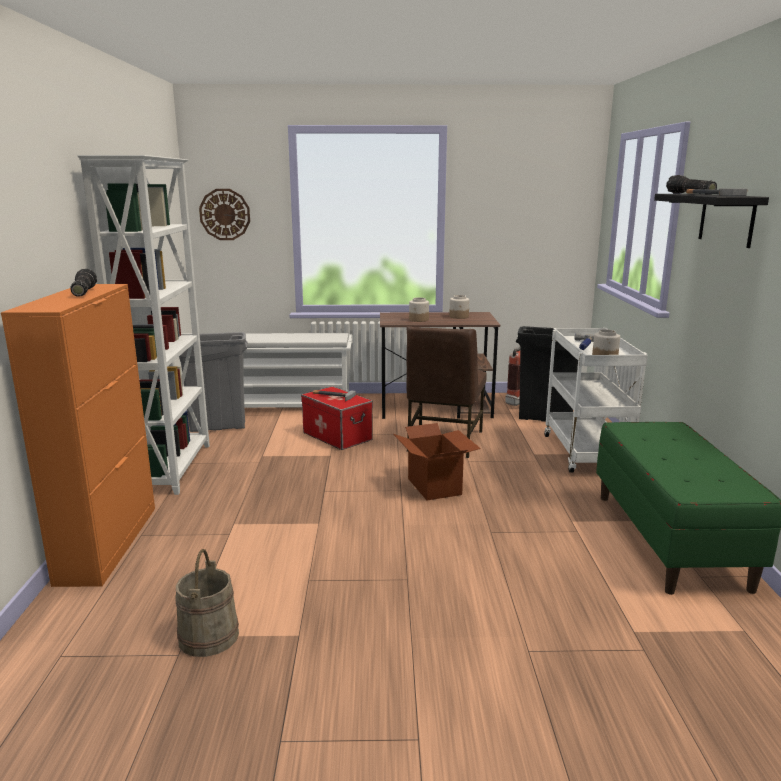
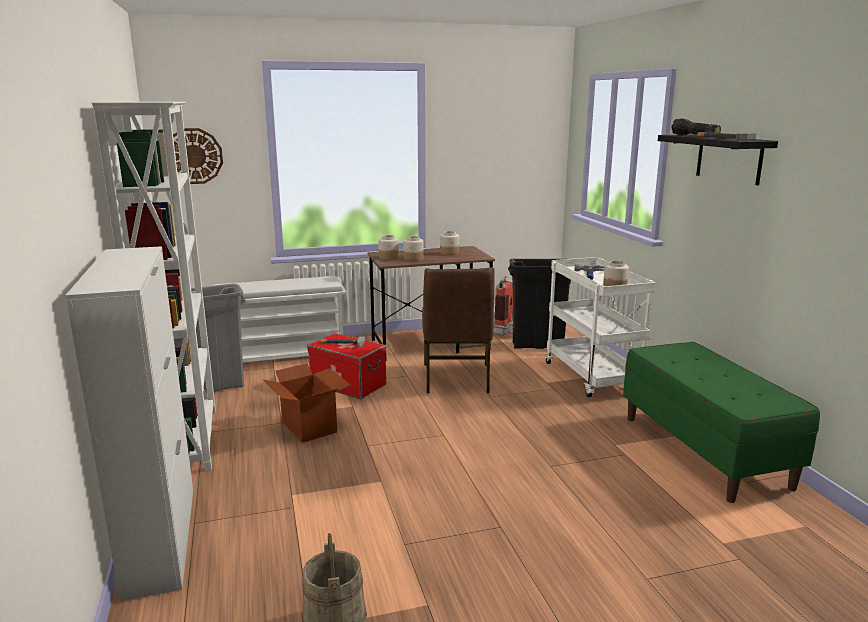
camera: 15 degrees left, 0 degrees up
(82, 292) = (126, 261): flashlight -> none
(109, 543) = (161, 538): orange cabinet -> white cabinet
(395, 317) = (388, 257): none -> jar
(435, 486) = (474, 426): cardboard box -> cardboard box (310, 427)

